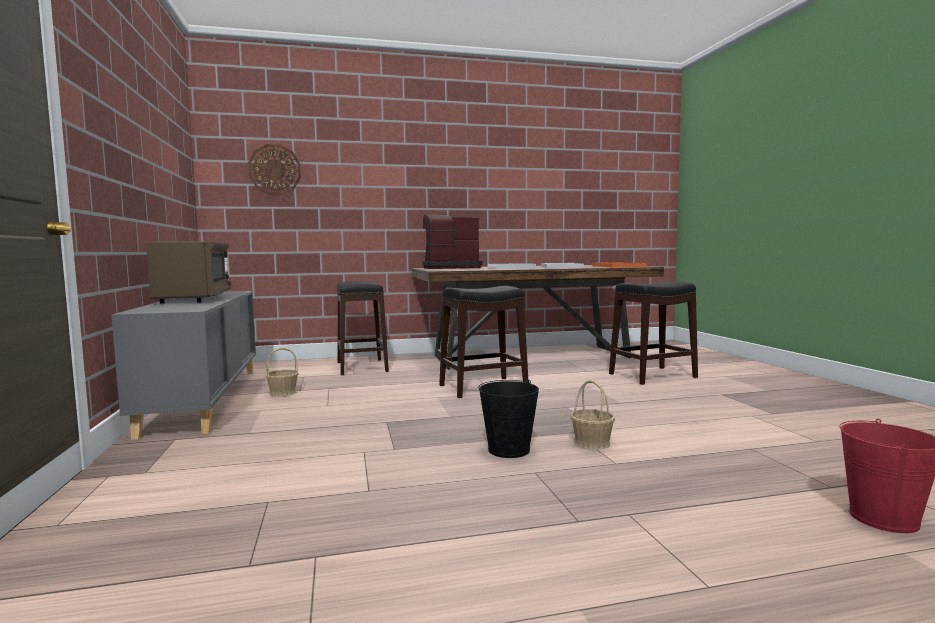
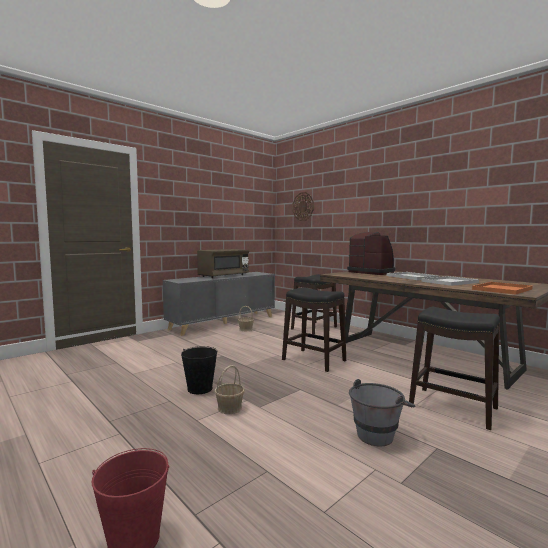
camera: 60 degrees right, 0 degrees up
(689, 402) = (379, 433): none -> grey bucket

